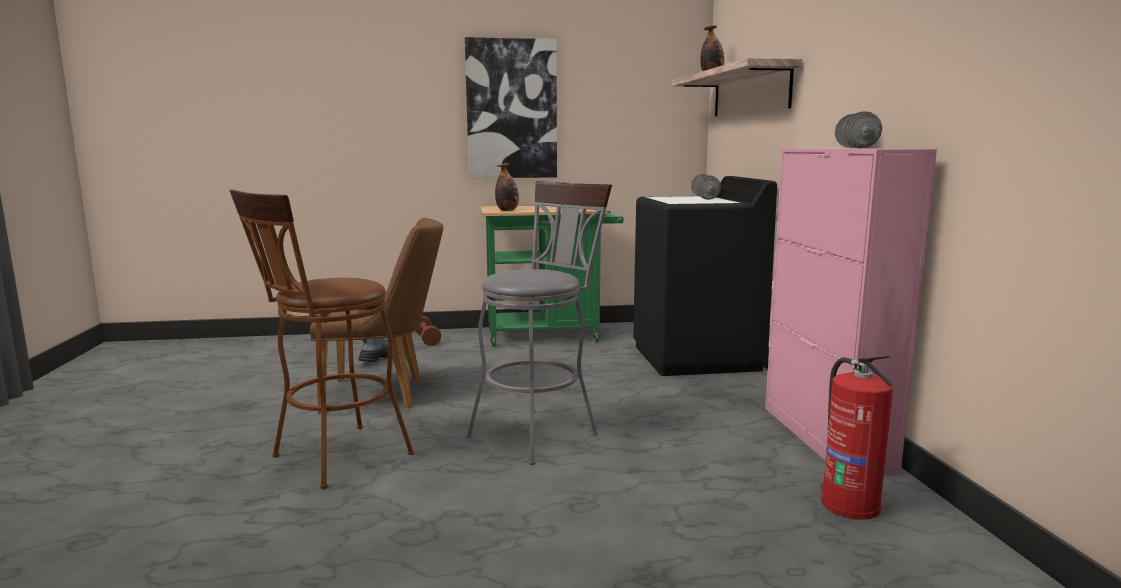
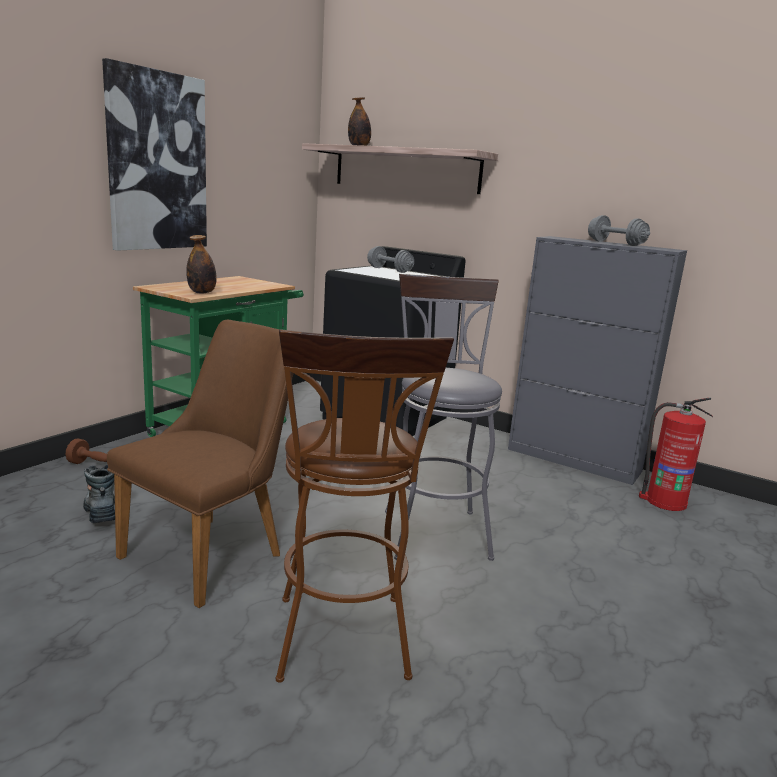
camera: 50 degrees left, 5 degrees up
(825, 438) = (574, 460): pink cabinet -> grey cabinet

